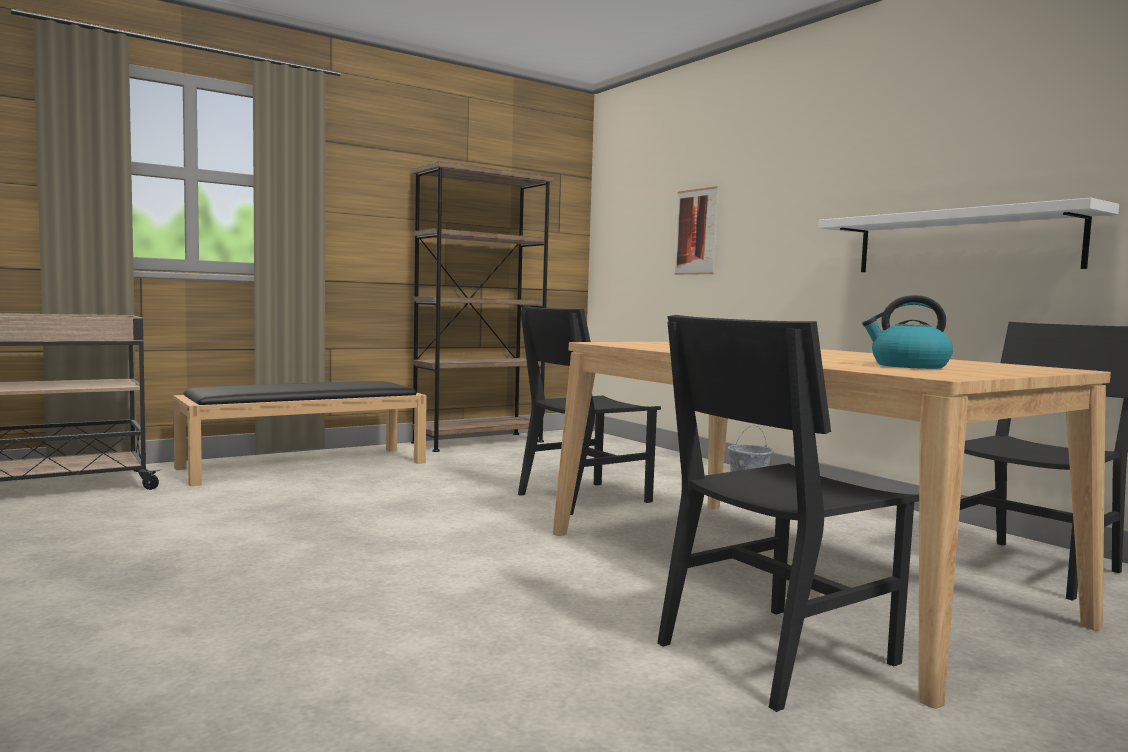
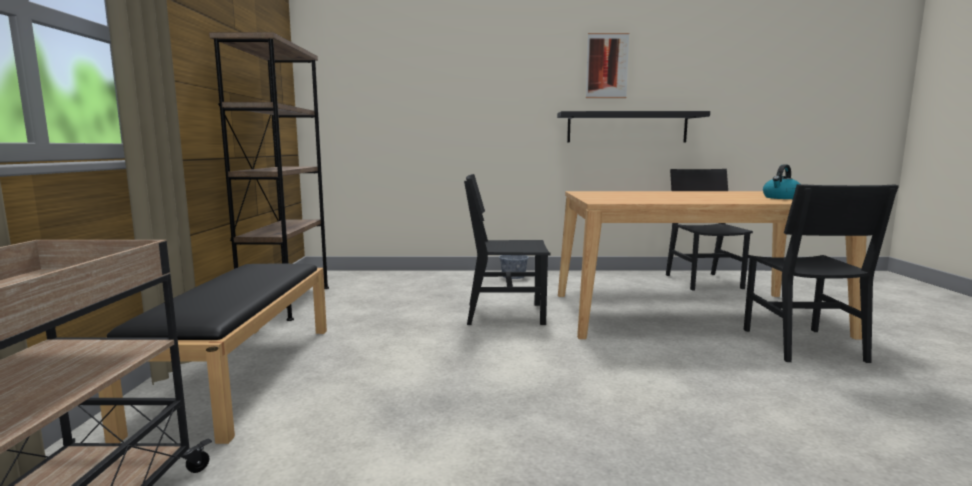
camera: 55 degrees left, 5 degrees up
(584, 498) = (505, 314): black chair -> black chair turned 90 degrees clockwise
(696, 232) = (428, 110): picture -> picture (607, 66)
(963, 243) = (627, 127): white shelf -> black shelf

